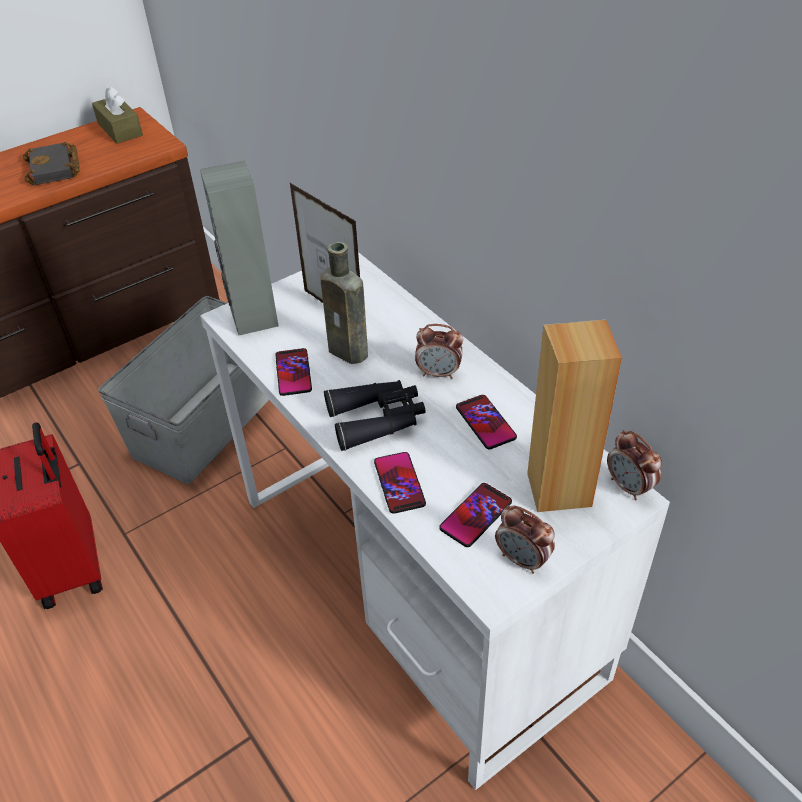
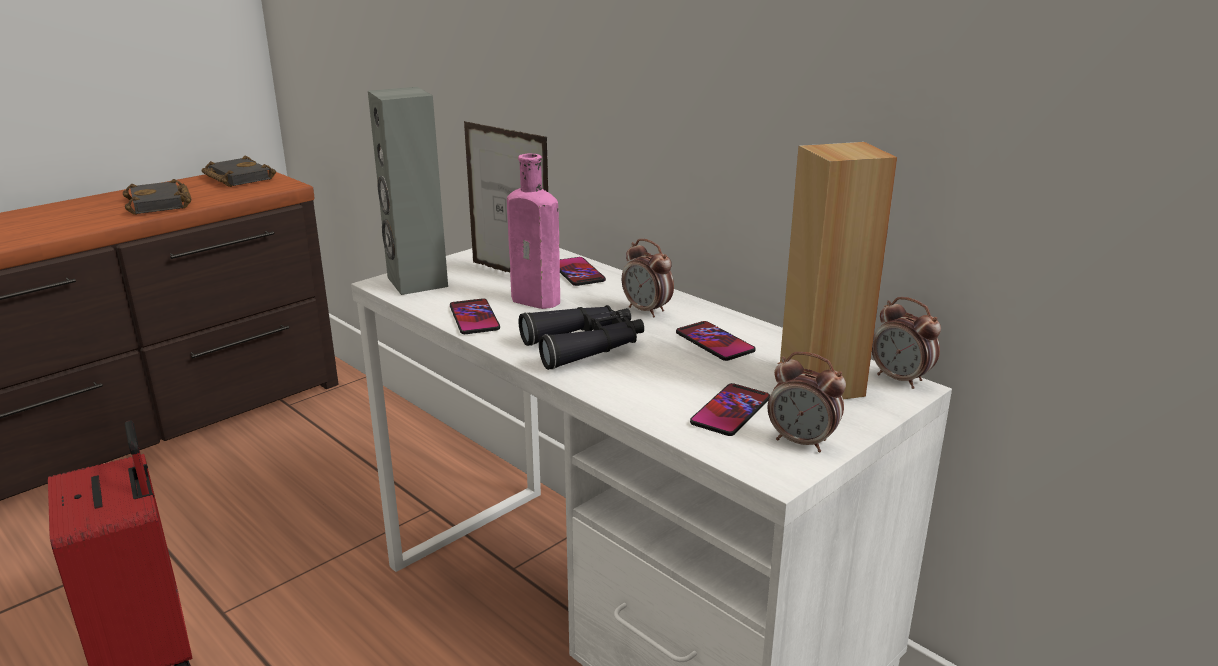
camera: 10 degrees left, 20 degrees down
(120, 129) = (236, 178): brown tissue box -> black book
(211, 419) = (334, 488): grey storage box -> none
(350, 352) = (539, 301): brown bottle -> pink bottle
(399, 483) = (628, 392): phone -> phone (578, 273)
(439, 373) = (647, 311): alarm clock -> alarm clock turned 45 degrees clockwise

